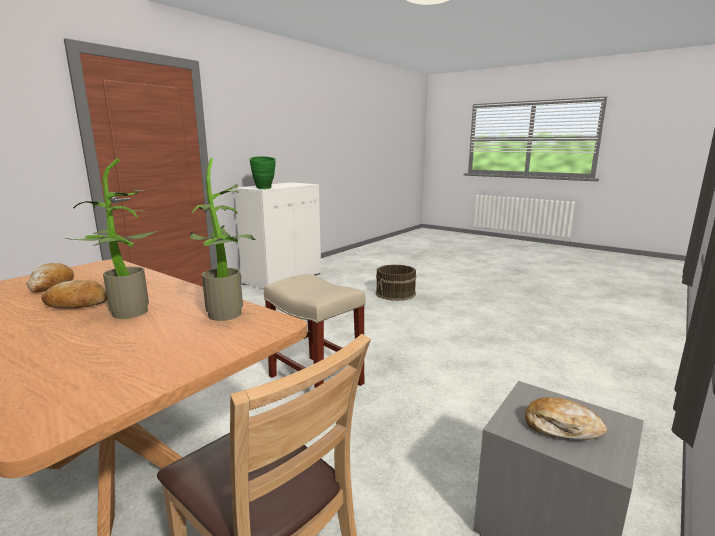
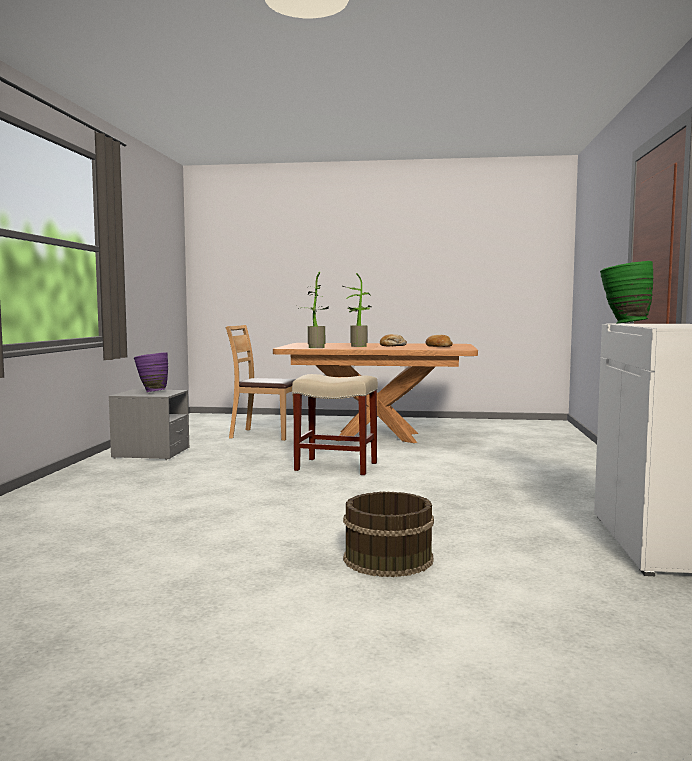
camera: 150 degrees right, 10 degrees down
(561, 428) = (151, 392): bread -> purple vase

